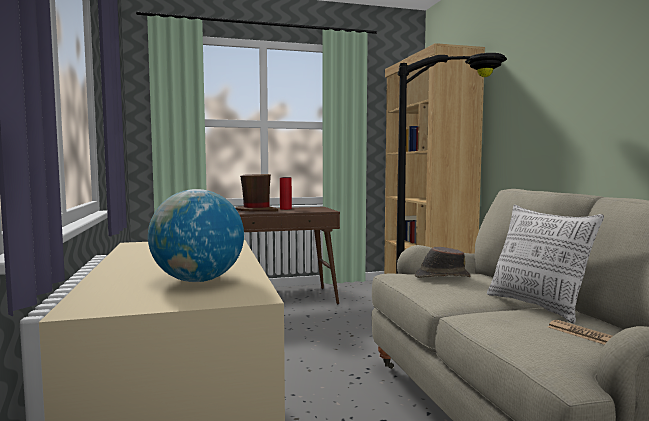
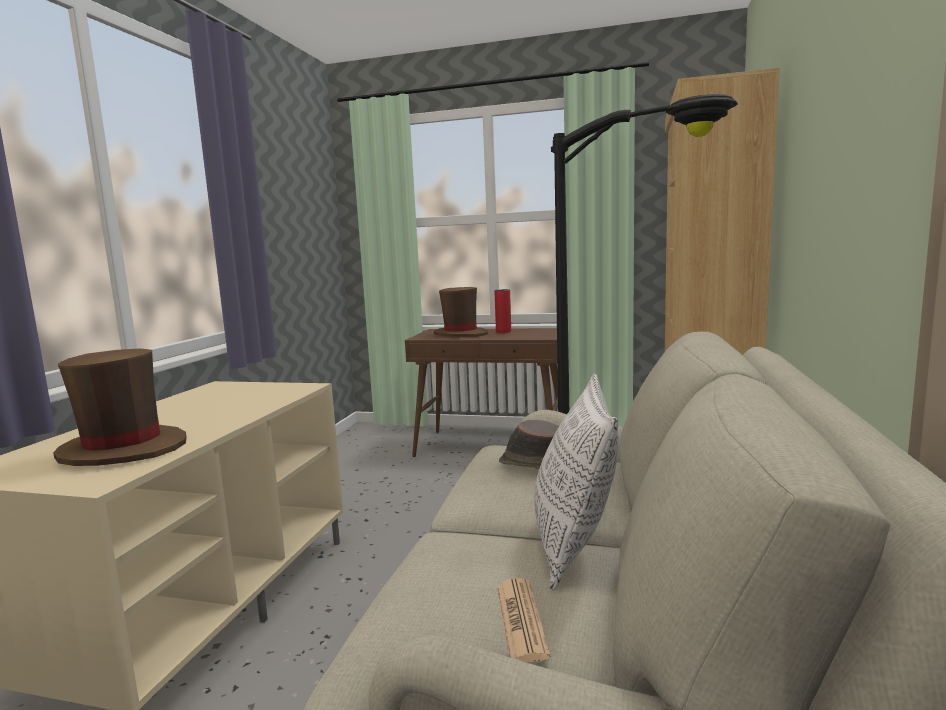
camera: 30 degrees right, 5 degrees up
(198, 280) = (123, 449): globe -> brown hat

